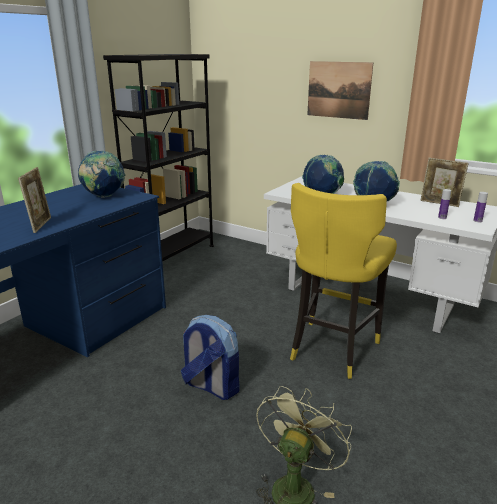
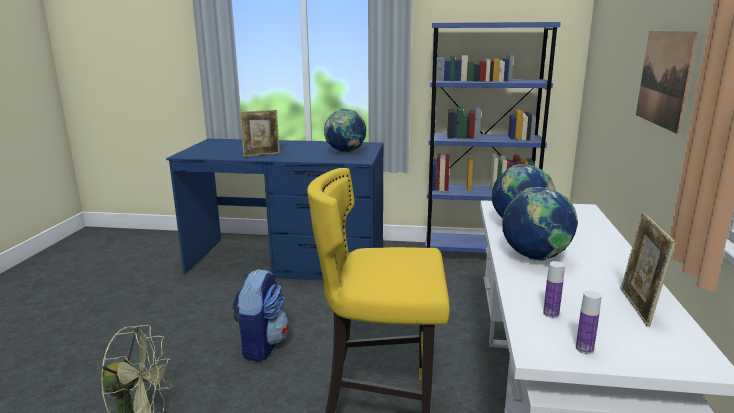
camera: 65 degrees right, 5 degrees down
(173, 255) = (477, 256): black bookcase -> blue bookcase

